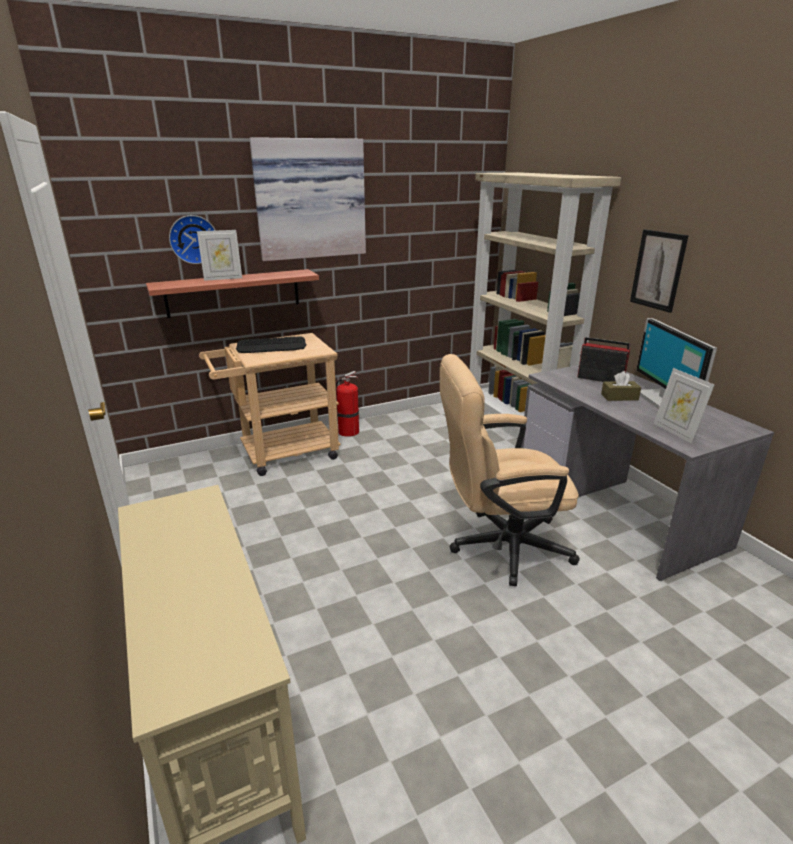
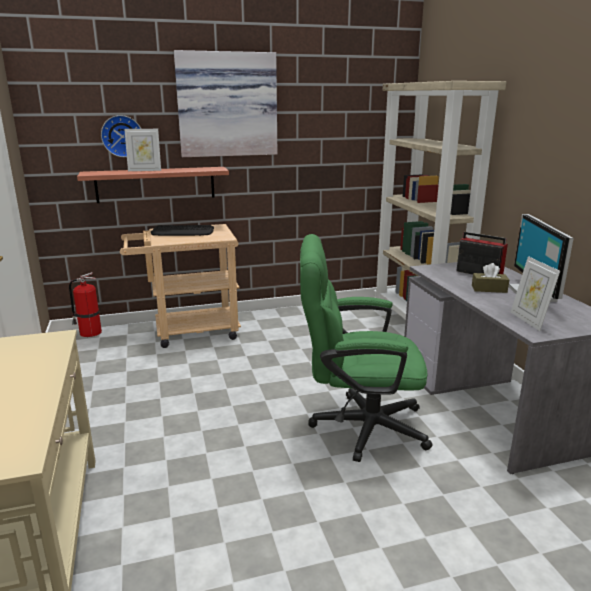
camera: 10 degrees right, 5 degrees down
(347, 432) = (255, 318): fire extinguisher -> fire extinguisher (89, 333)
(499, 546) = (357, 426): beige office chair -> green office chair
(658, 270) = (537, 168): picture -> none

